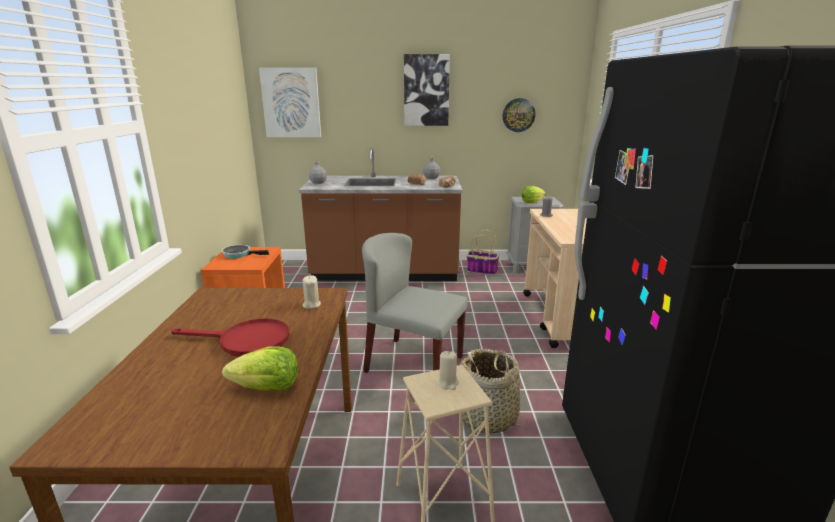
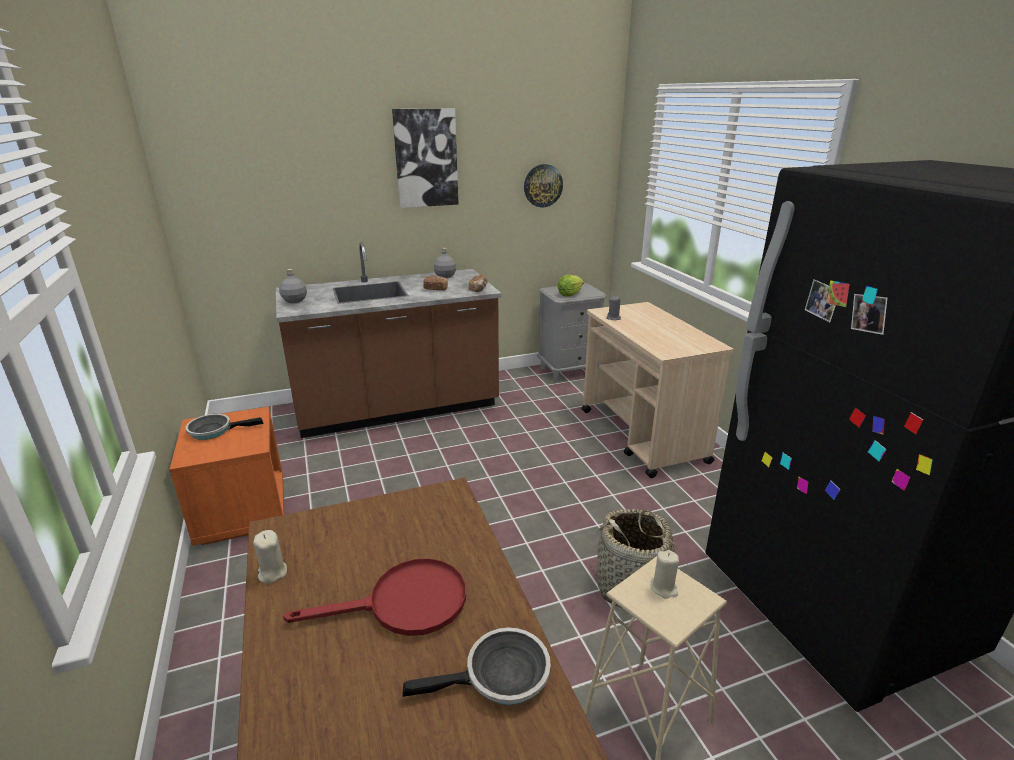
camera: 20 degrees left, 5 degrees up
(267, 388) = (500, 677): lettuce -> frying pan
(291, 103) = (228, 183): picture -> none
(311, 305) = (442, 517): beige candle -> beige candle (272, 573)
(413, 364) = (508, 537): grey chair -> none
(481, 271) = (516, 385): basket -> none

